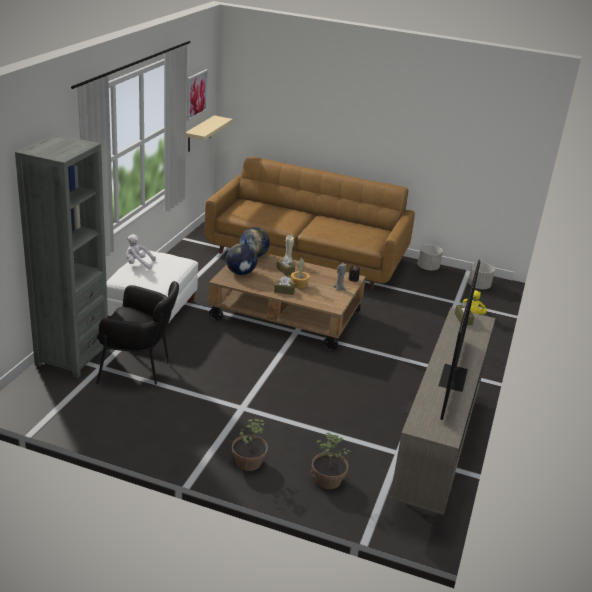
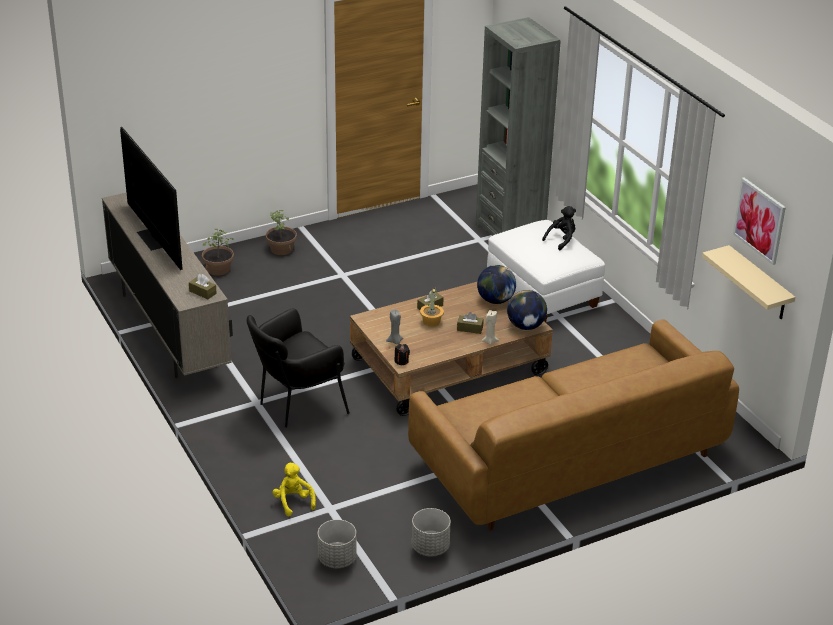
camera: 135 degrees right, 5 degrees up
(138, 264) = (561, 240): white plush toy -> black plush toy
(139, 369) = (454, 254): black armchair -> black armchair (296, 406)

